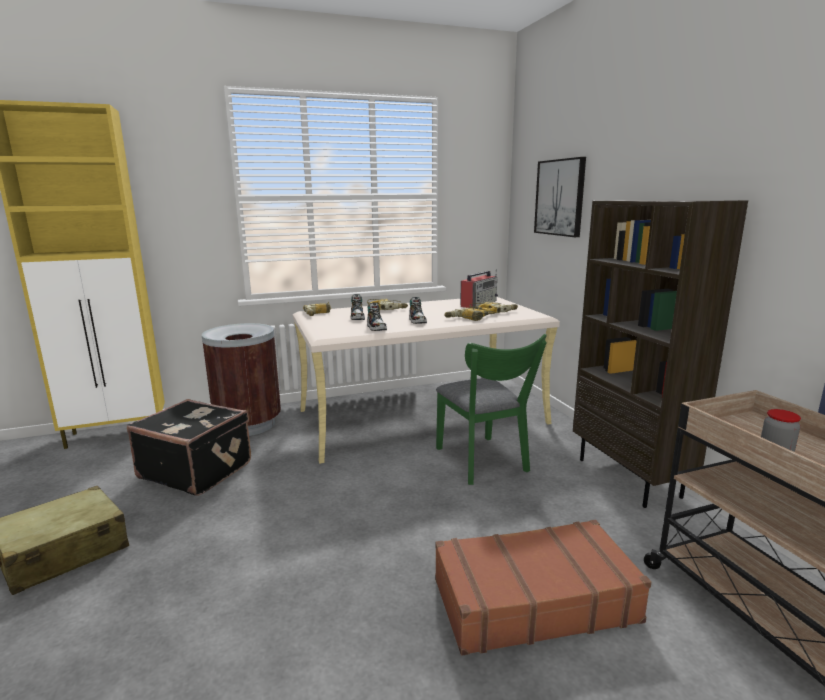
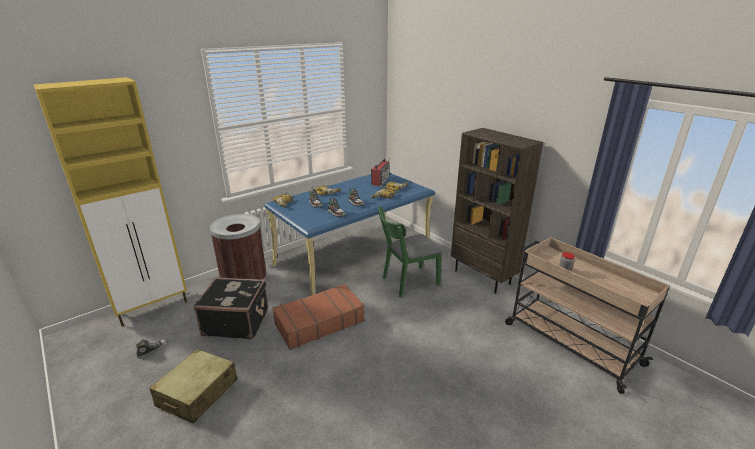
camera: 20 degrees left, 10 degrees up
(68, 483) = (152, 350): none -> shoe
(422, 416) = (354, 256): beige desk -> blue desk
(484, 463) = (407, 282): green chair -> green chair turned 105 degrees clockwise
(533, 599) = (465, 353): brown suitcase -> brown suitcase (319, 322)
(560, 197) = (427, 113): picture -> none

